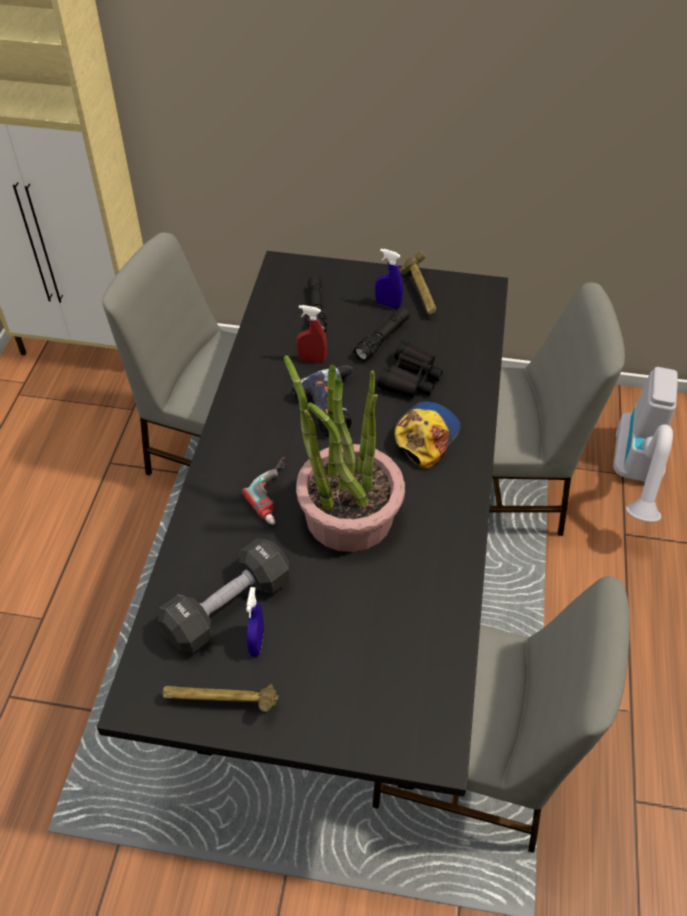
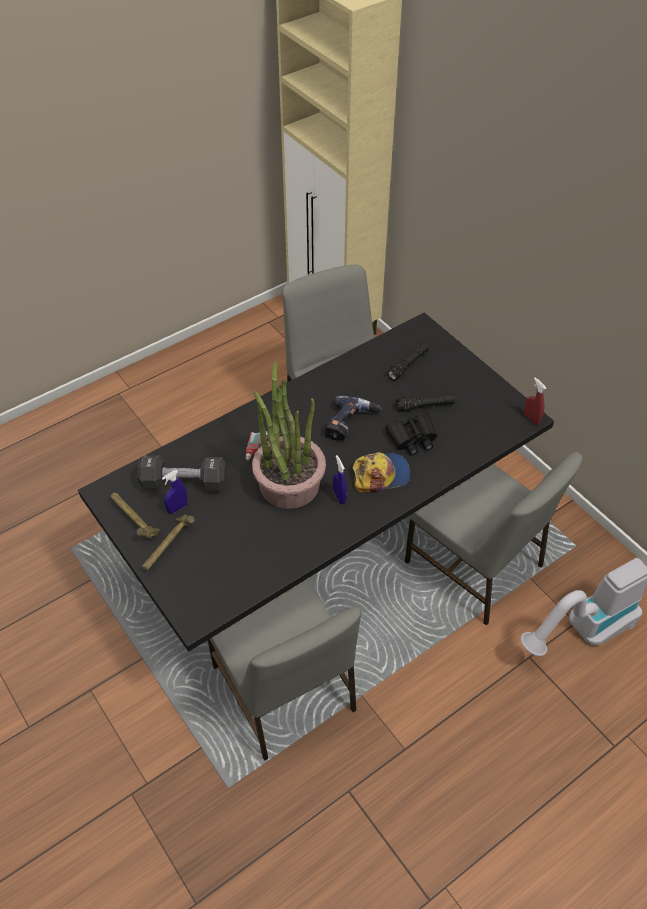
camera: 45 degrees right, 0 degrees up
(312, 360) = (371, 391): red spray bottle -> red spray bottle (531, 419)
(388, 304) = (454, 388): blue spray bottle -> blue spray bottle (339, 497)
(419, 294) = (482, 394): hammer -> hammer (168, 547)

